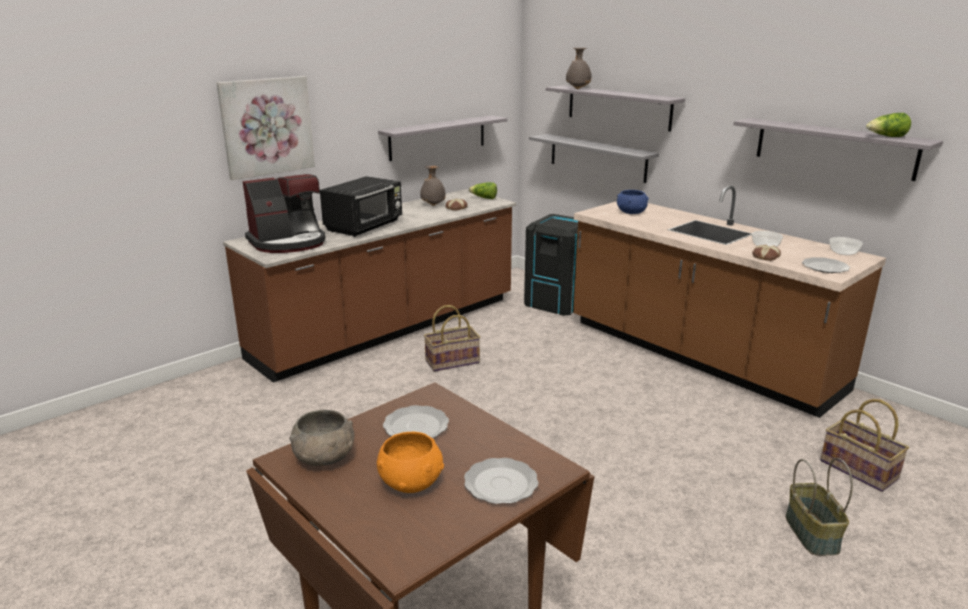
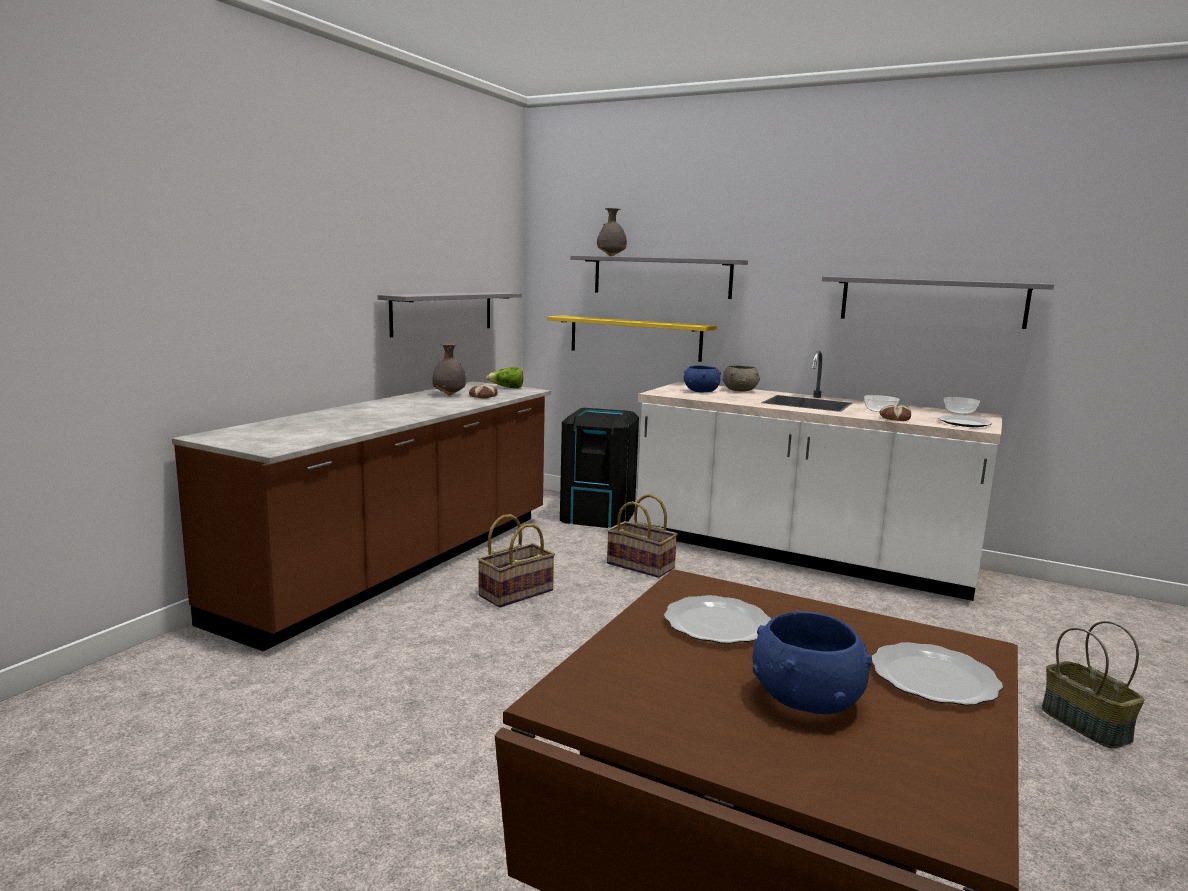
camera: 20 degrees left, 10 degrees down
(266, 126) = (240, 271): picture -> none
(288, 242) = (283, 434): coffee machine -> none
(325, 457) = (629, 687): grey bowl -> grey bowl (740, 390)
(365, 226) = (380, 415): black microwave -> none
(411, 481) = (806, 698): orange bowl -> blue bowl
(597, 157) = (634, 338): grey shelf -> yellow shelf
(699, 355) = (799, 554): brown counter -> white counter
(859, 470) = (1060, 647): basket -> basket (641, 565)
(886, 137) = (998, 281): lettuce -> none

